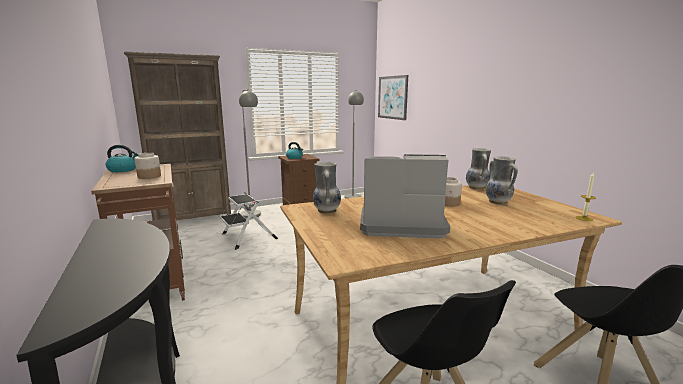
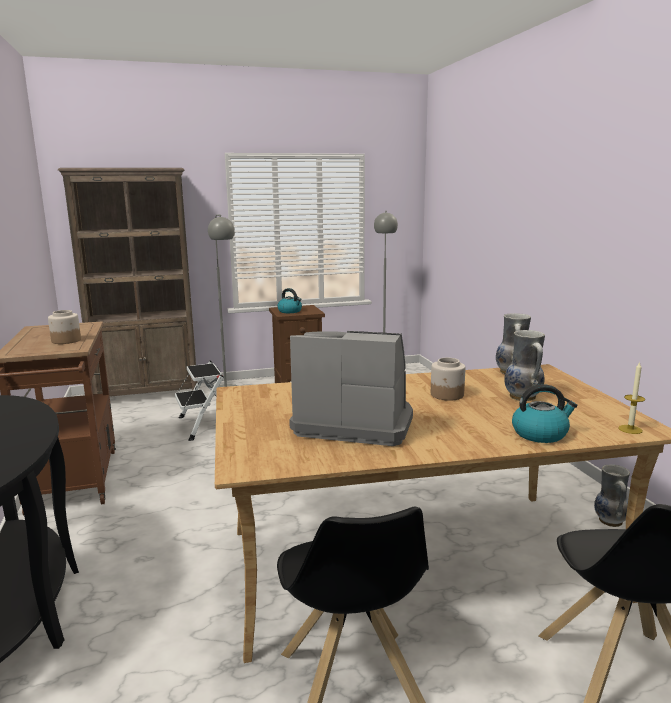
camera: 10 degrees right, 0 degrees up
(123, 170) = (40, 330): kettle -> kettle (540, 434)
(326, 211) = (270, 398): vase -> vase (609, 521)
(392, 97) = (445, 221): picture -> none

